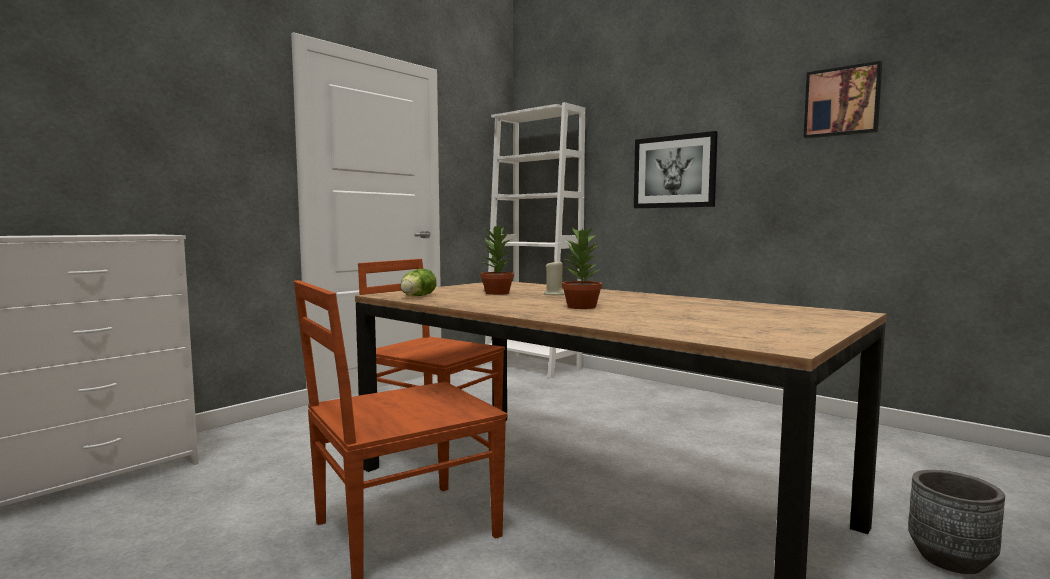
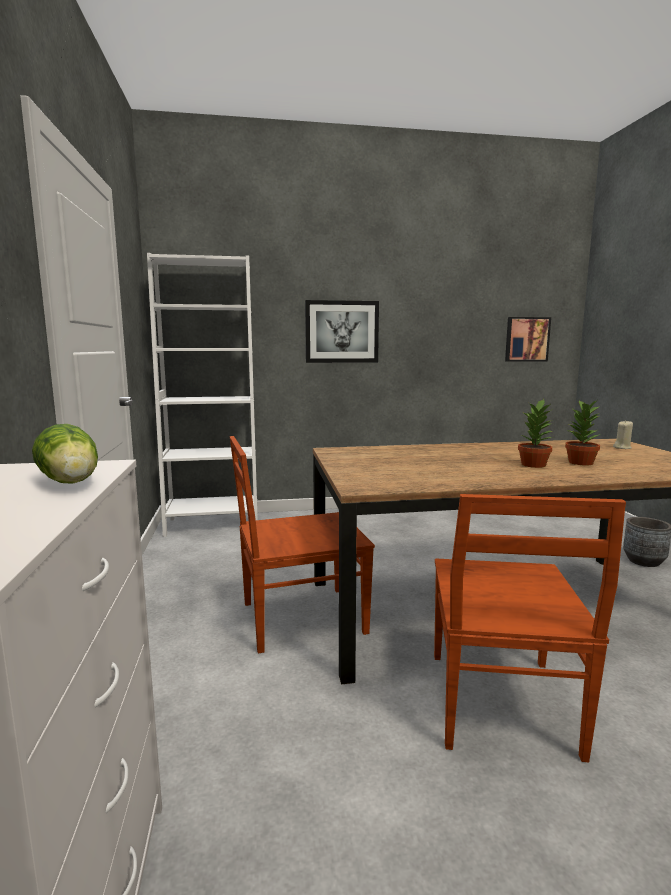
camera: 50 degrees left, 5 degrees up
(416, 296) = (396, 482): lettuce -> lettuce (70, 482)
(496, 293) = (413, 464): potted plant -> potted plant (581, 463)
(554, 294) = (449, 456): beige candle -> beige candle (622, 447)
(842, 102) = (463, 291): picture -> picture (526, 339)

